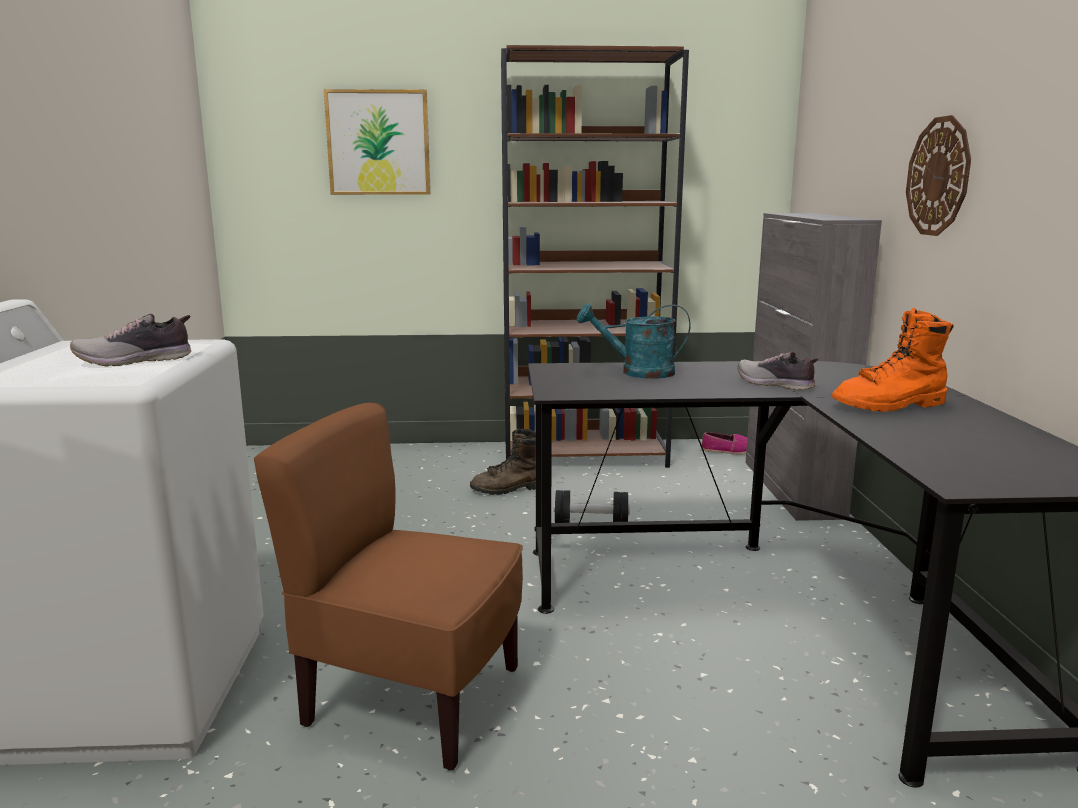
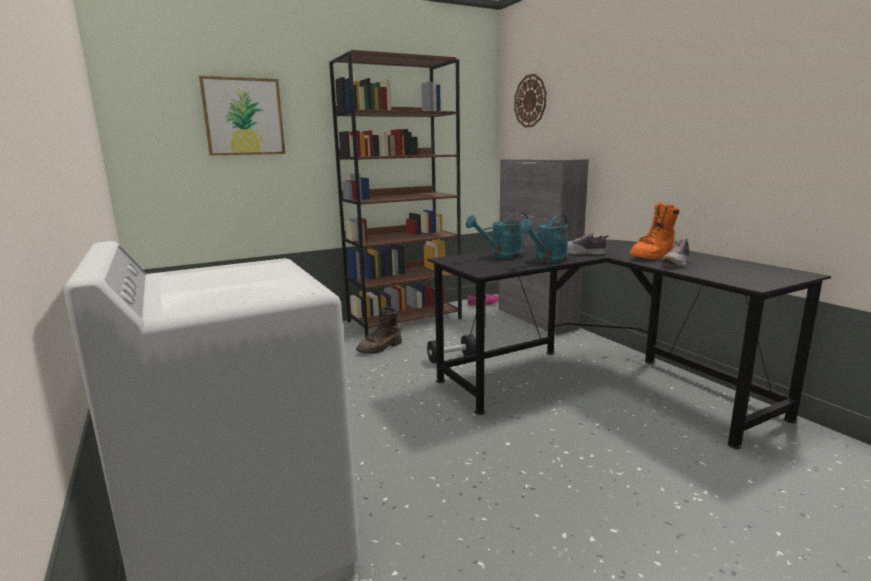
camera: 25 degrees left, 0 degrees up
(135, 361) = (265, 278): shoe -> shoe (676, 263)
(412, 699) = (460, 486): brown chair -> none
(691, 388) = (547, 260): none -> turquoise watering can
(938, 176) = (630, 133): wall clock -> wall clock (530, 101)

